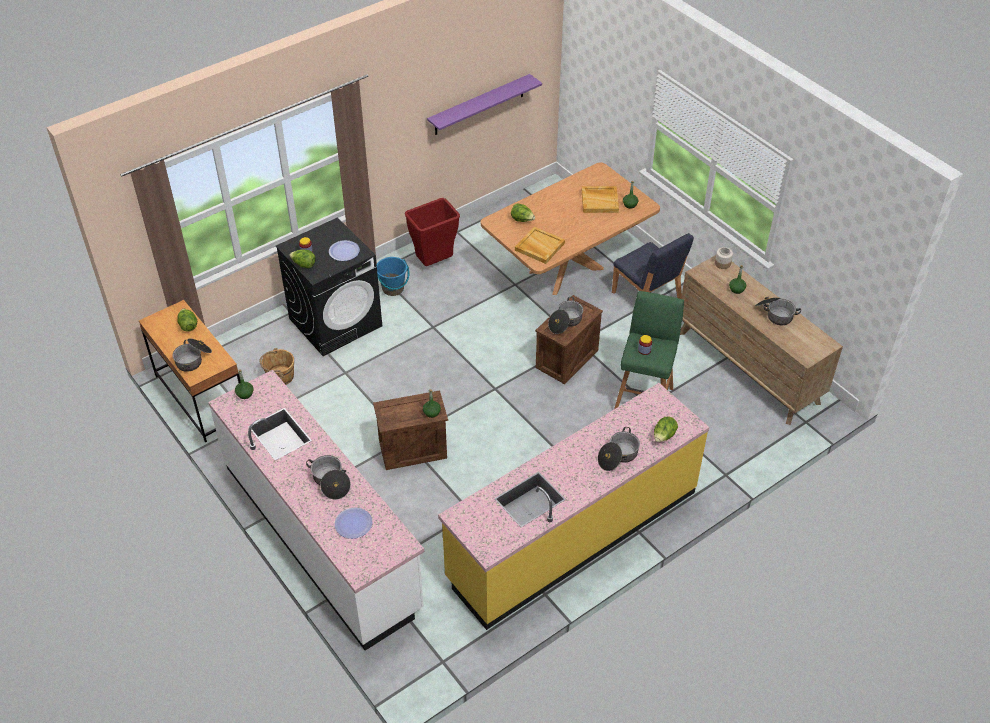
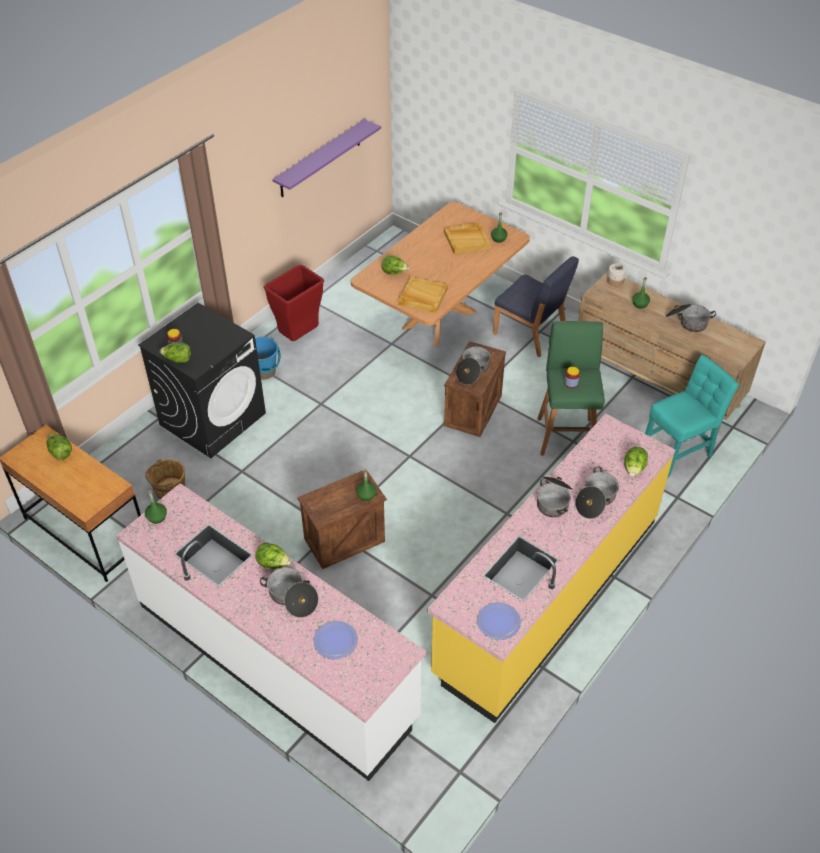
camera: 15 degrees left, 0 degrees up
(193, 359) = (79, 490): cooking pot -> cooking pot (553, 501)
(325, 451) = (273, 564): none -> lettuce
(344, 251) = (218, 337): plate -> plate (498, 622)
(743, 434) = (678, 452): none -> turquoise chair

